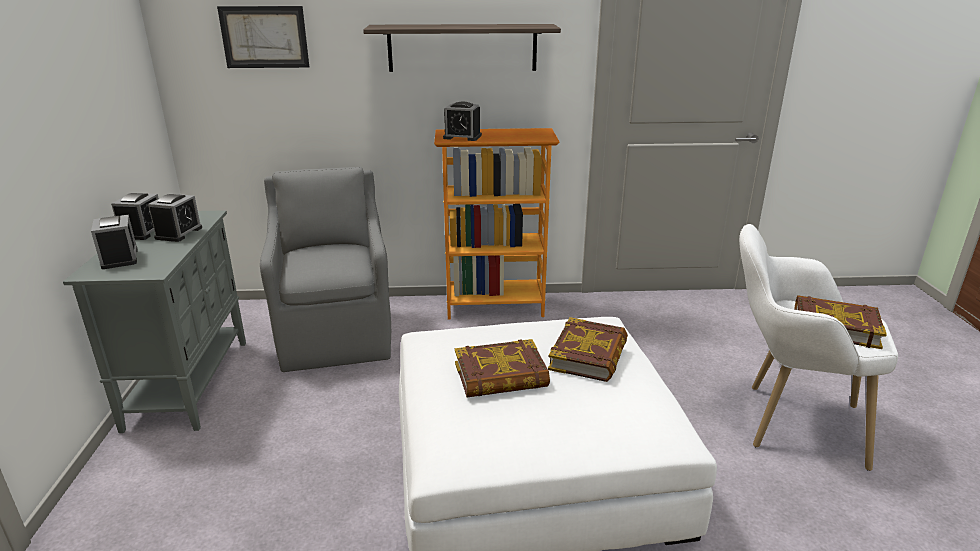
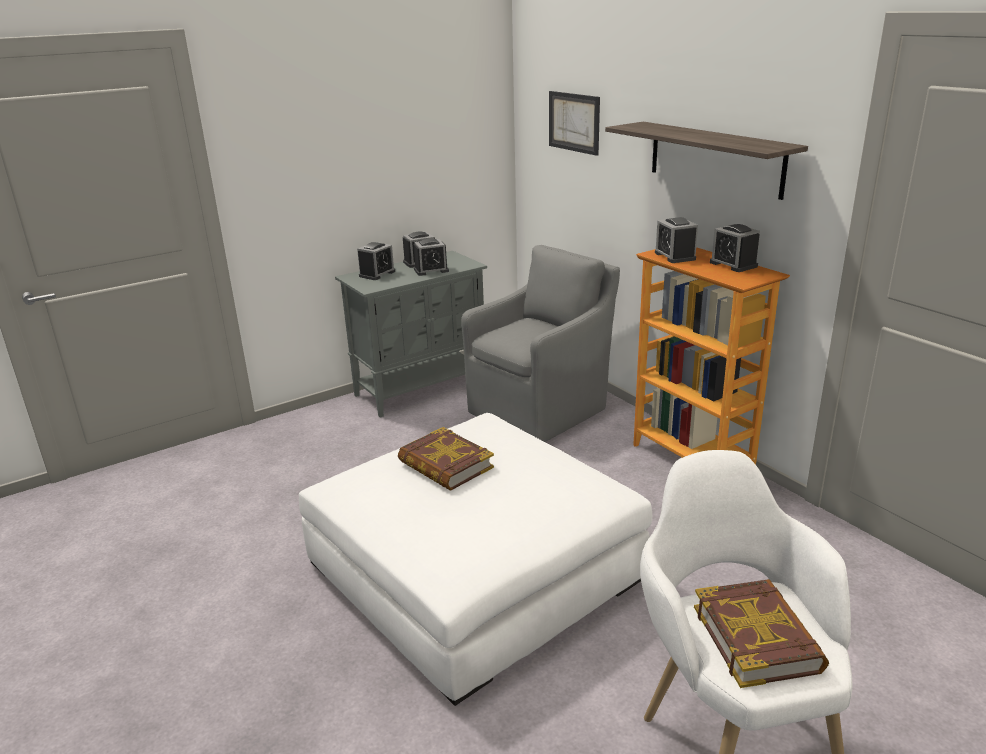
camera: 60 degrees right, 0 degrees up
(509, 131) = (733, 264): none -> alarm clock
(589, 355) = (521, 496): book -> none

